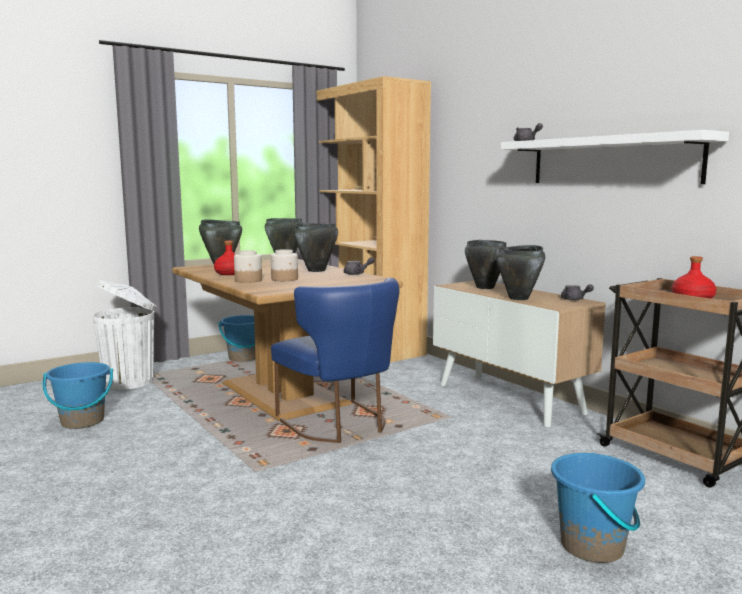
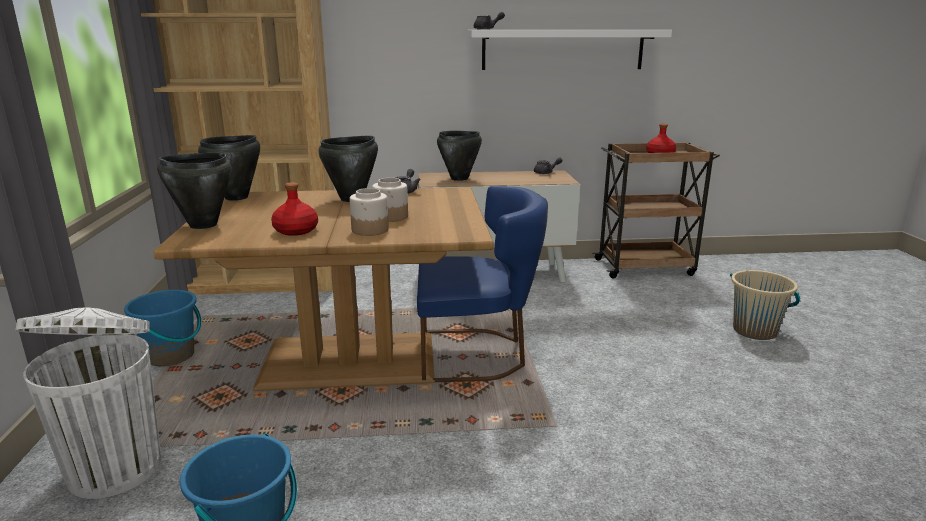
camera: 60 degrees left, 10 degrees up
(519, 298) = (521, 181): black cooking pot -> none
(592, 546) = (755, 331): blue bucket -> beige bucket

